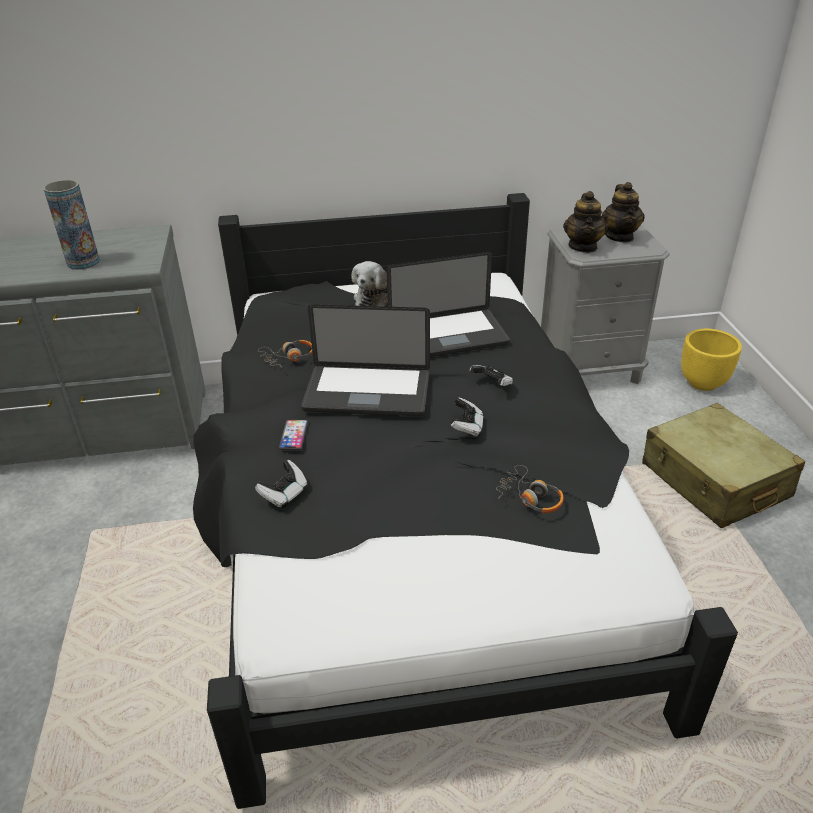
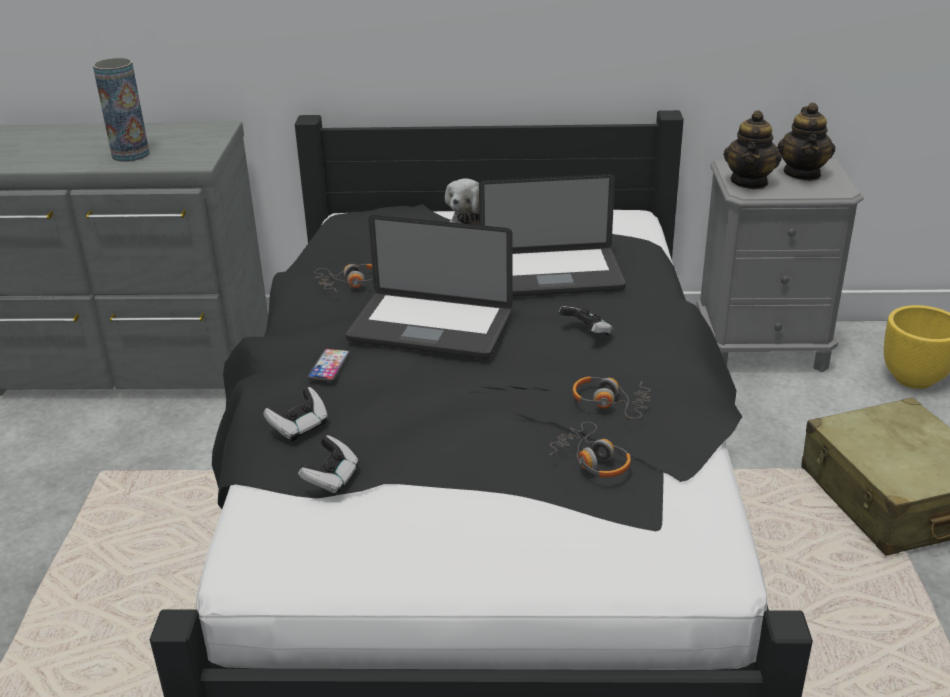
camera: 10 degrees right, 5 degrees down
(467, 427) = (539, 376): game controller -> game controller (331, 479)
(529, 445) = (610, 403): none -> headphones

